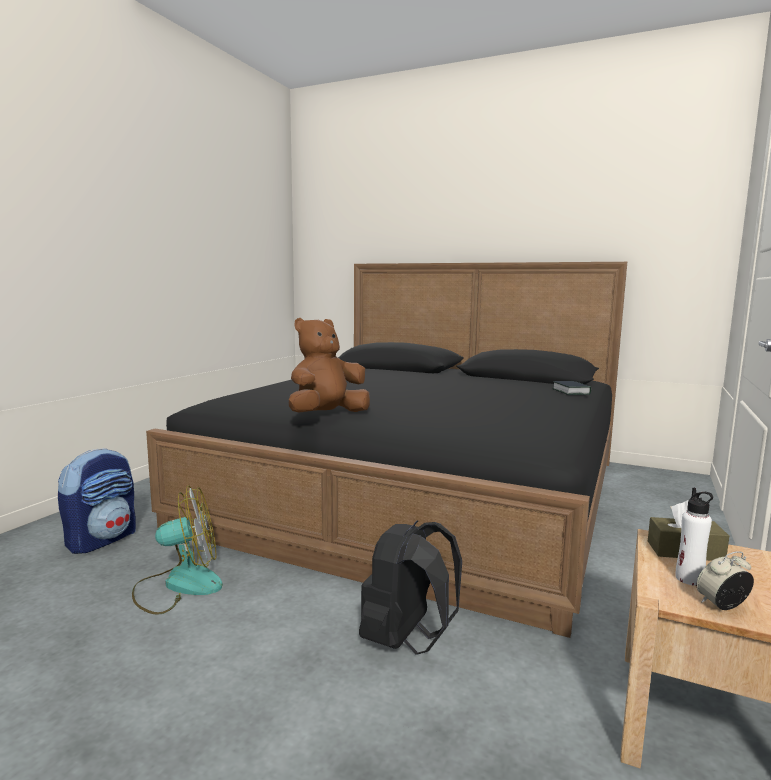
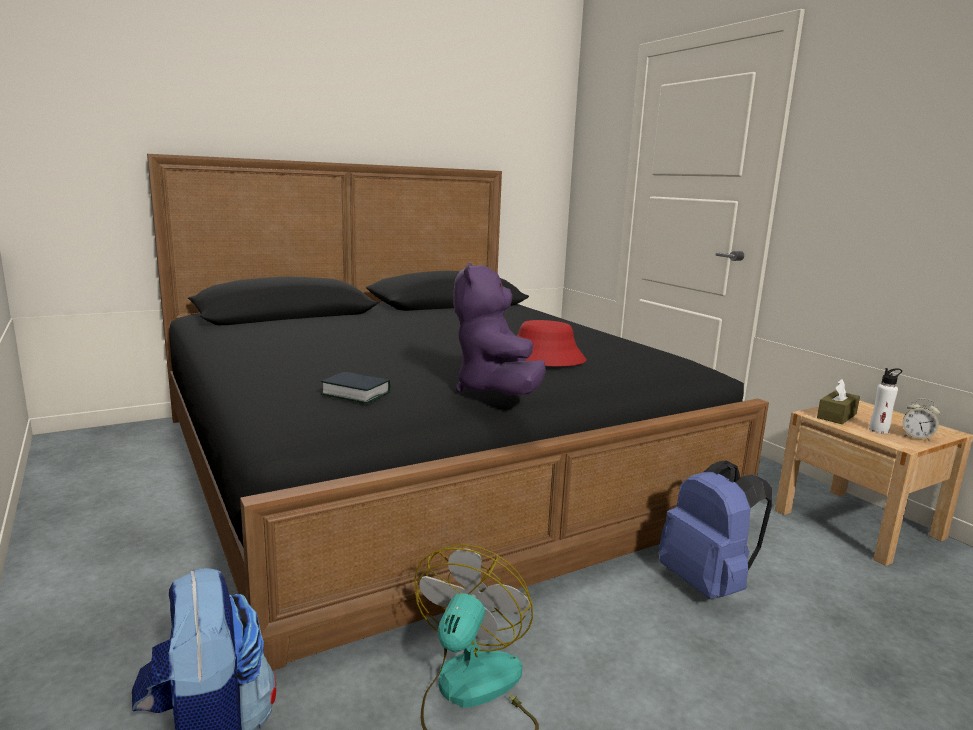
camera: 55 degrees left, 5 degrees up
(327, 415) = (495, 391): brown plush toy -> purple plush toy
(406, 640) = (707, 584): black backpack -> blue backpack
(428, 410) = (543, 359): none -> red hat
(571, 392) = (537, 312): book -> book (356, 394)
(721, 605) = (916, 437): alarm clock -> alarm clock turned 75 degrees counterclockwise

